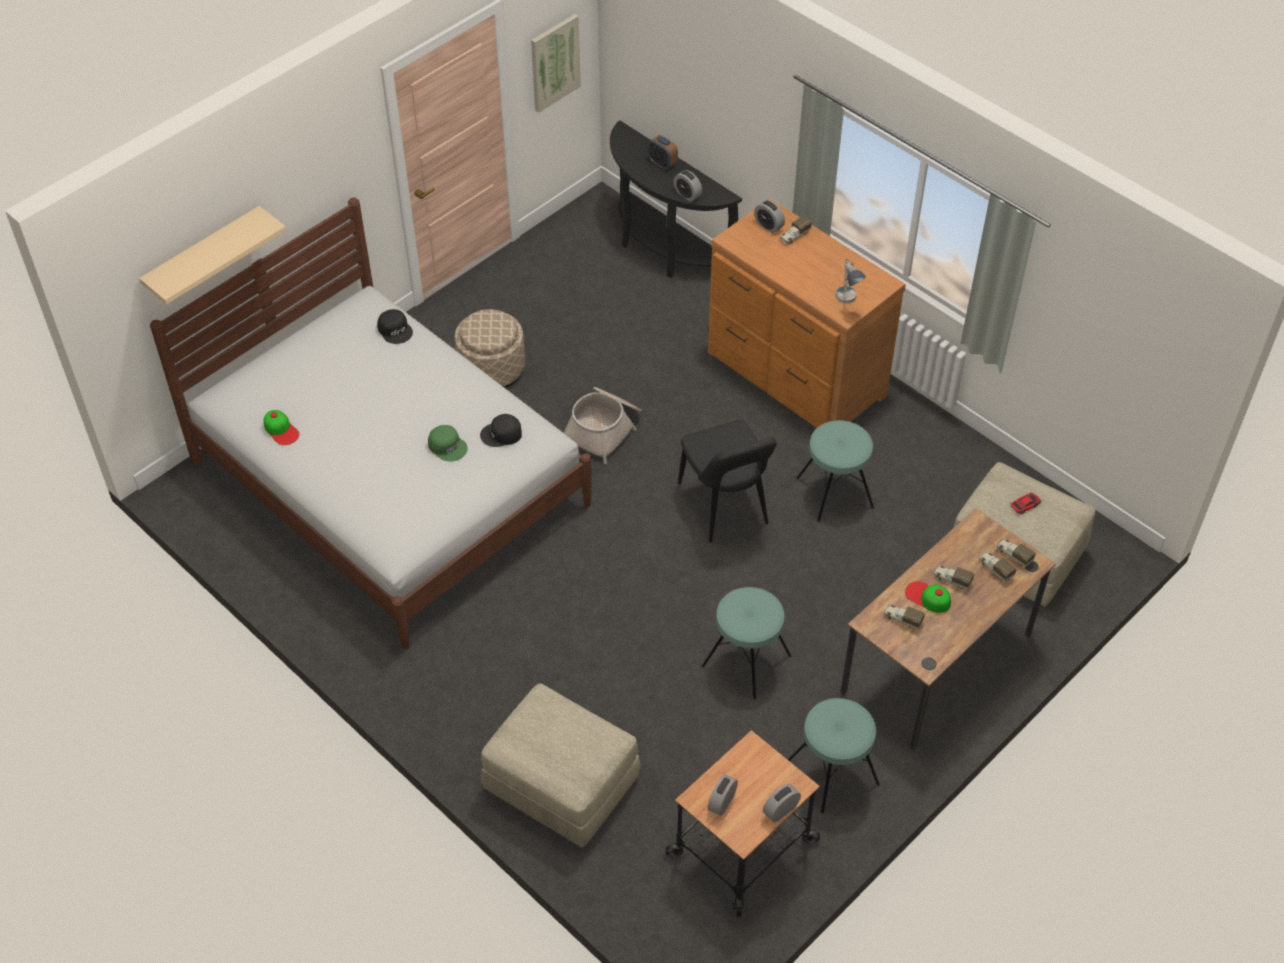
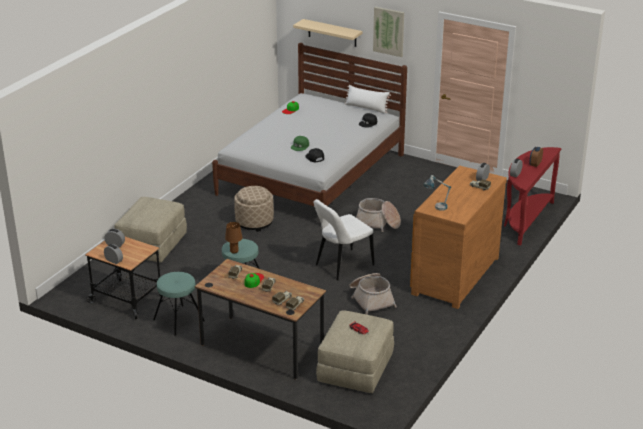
camera: 75 degrees right, 20 degrees down
(324, 318) = (366, 108): none -> white pillow
(492, 369) = (400, 187): beige ottoman -> beige ottoman (254, 222)
(554, 62) = (543, 90): picture -> picture (389, 31)
(662, 249) = (525, 220): black console table -> red console table
(725, 507) = (342, 266): black chair -> white chair
(764, 623) = (234, 251): none -> brown table lamp
(835, 492) = (371, 299): turquoise stool -> basket

